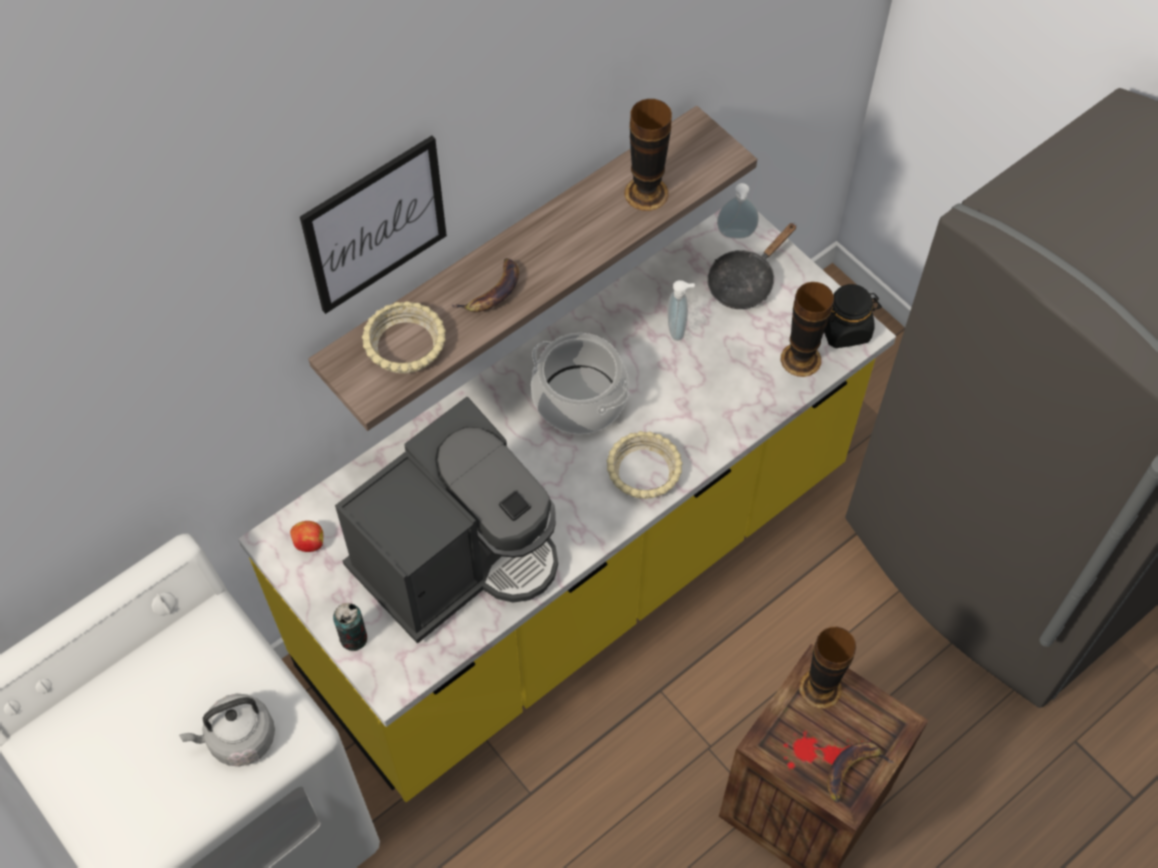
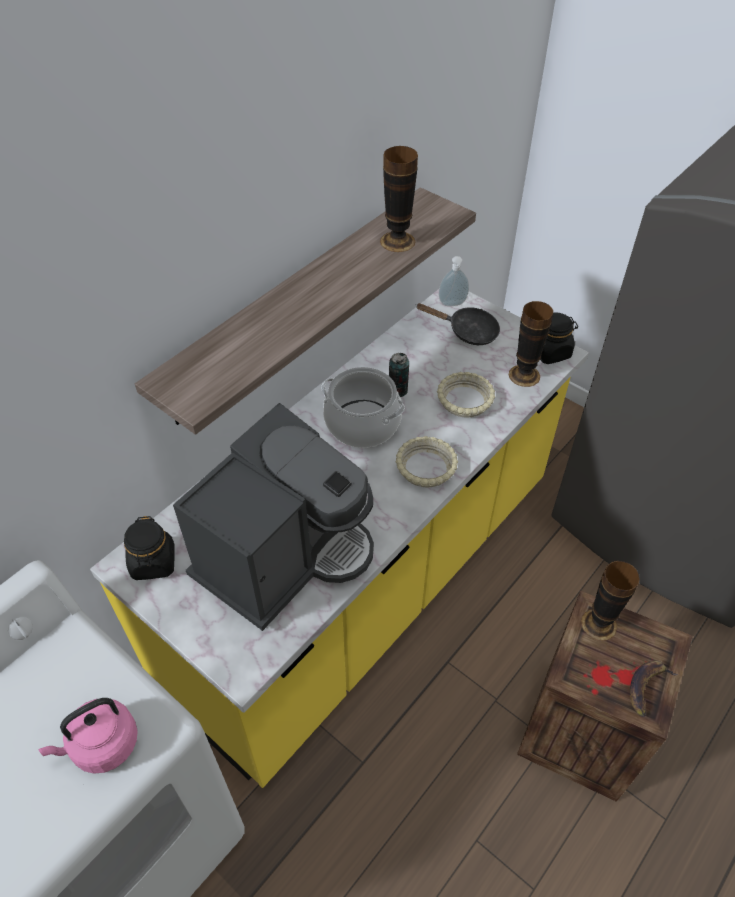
camera: 10 degrees left, 10 degrees down
(238, 739) = (102, 745): grey kettle -> pink kettle
(308, 543) = (153, 562): apple -> black jar
(354, 638) = (203, 636): can -> can (398, 390)
(375, 225) = (182, 242): picture -> none
(404, 345) = (219, 363): beige bowl -> beige bowl (464, 400)
(492, 292) = (288, 318): banana -> none
(678, 329) = (426, 367): soap dispenser -> none
(745, 281) = (467, 331): black frying pan -> black frying pan turned 105 degrees counterclockwise

